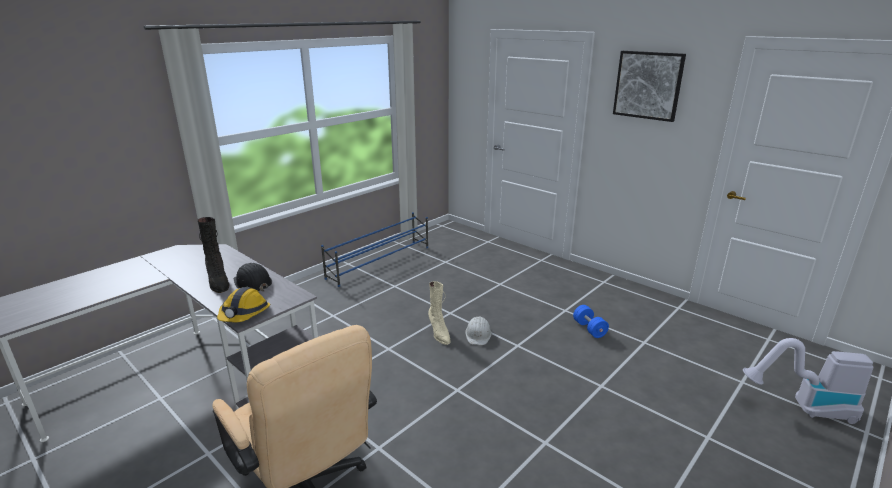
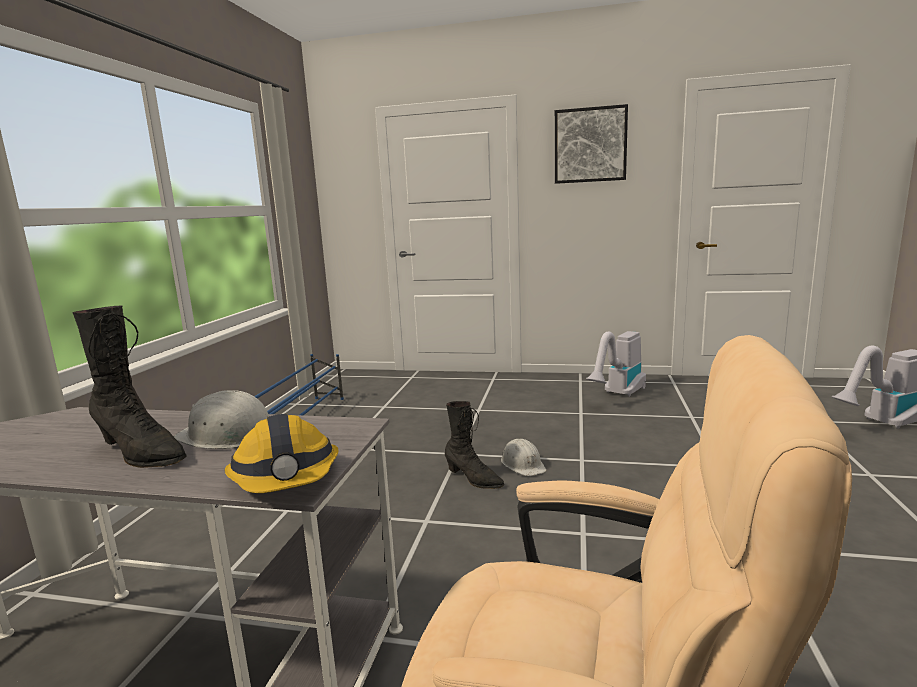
camera: 30 degrees left, 10 degrees down
(252, 283) = (227, 435): black hard hat -> white hard hat
(439, 333) = (473, 479): beige boot -> black boot
(589, 329) = (628, 421): blue dumbbell -> none
(615, 304) = (618, 394): none -> vacuum cleaner

